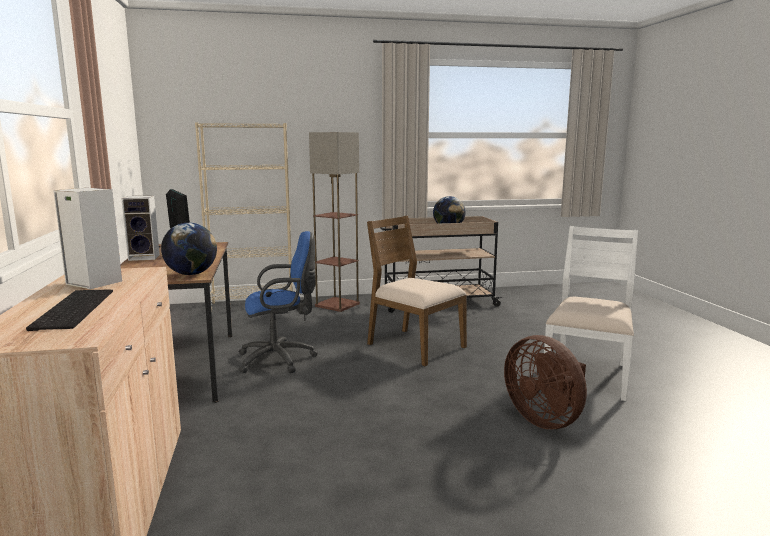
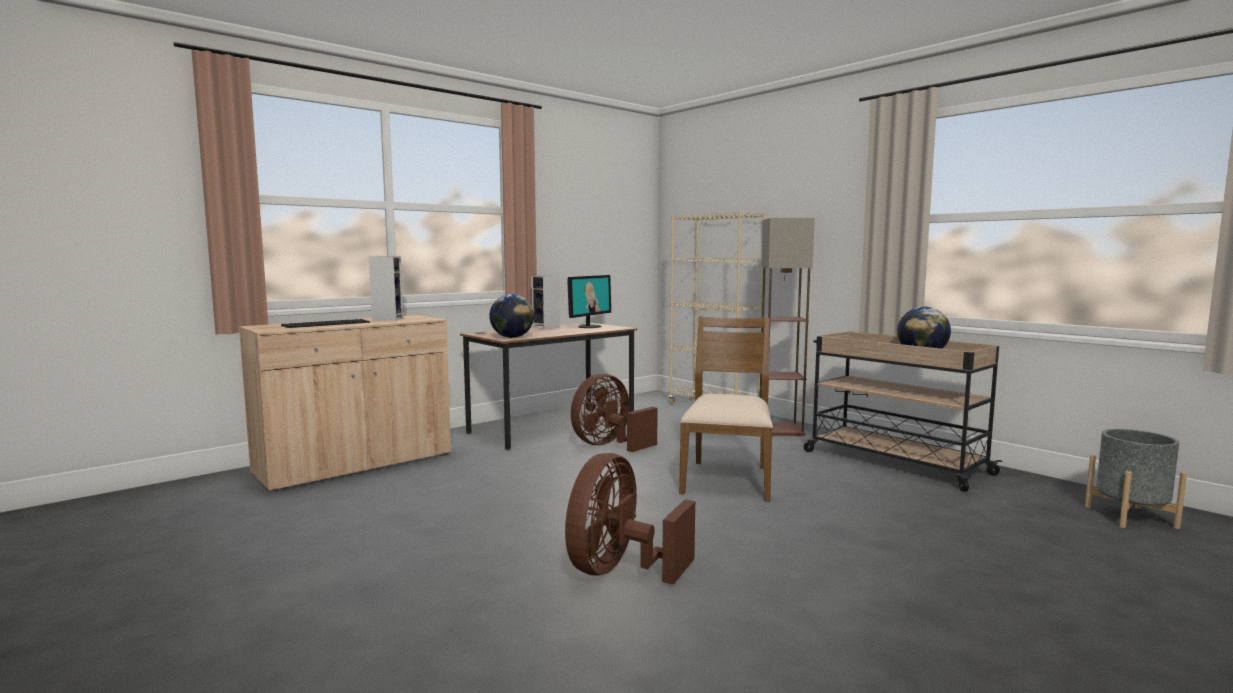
camera: 60 degrees right, 5 degrees down
(280, 359) = (609, 445): blue office chair -> brown fan
(554, 295) = (1130, 517): none -> grey planter
(587, 375) = (801, 581): white chair -> none

